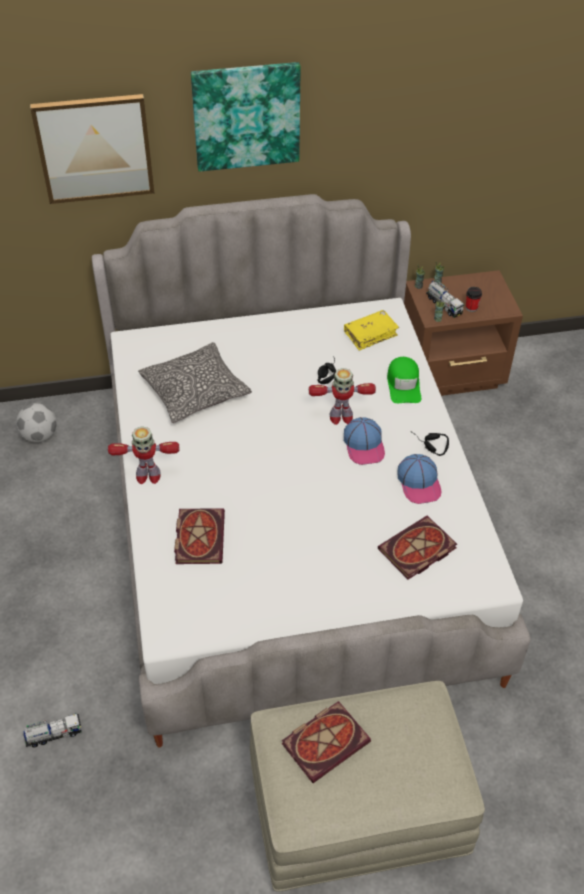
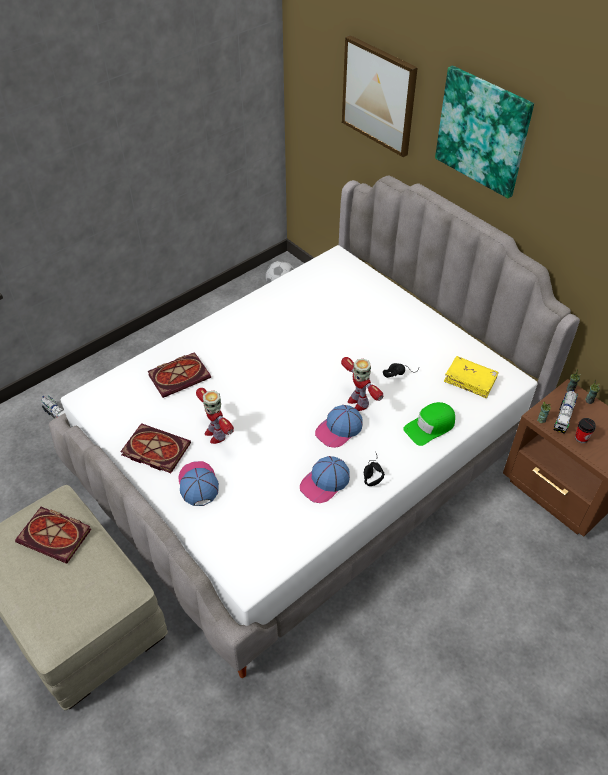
camera: 60 degrees right, 0 degrees up
(147, 476) = (217, 325): toy robot -> toy robot (215, 434)
(195, 391) = (316, 311): pillow -> none
(359, 578) = (198, 484): none -> cap
(416, 551) = (249, 510): book -> book (154, 450)

